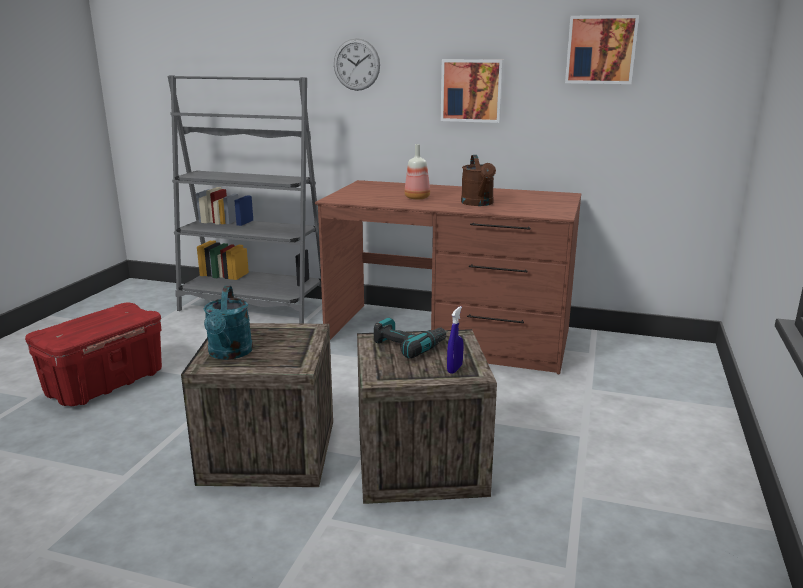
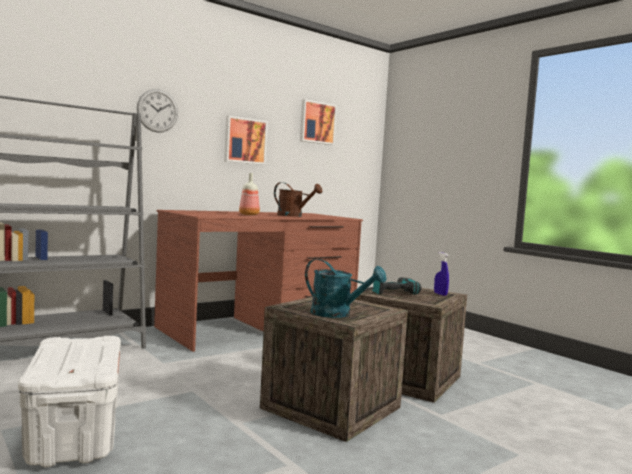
camera: 55 degrees left, 15 degrees down
(105, 383) = (73, 435): red storage box -> white storage box

